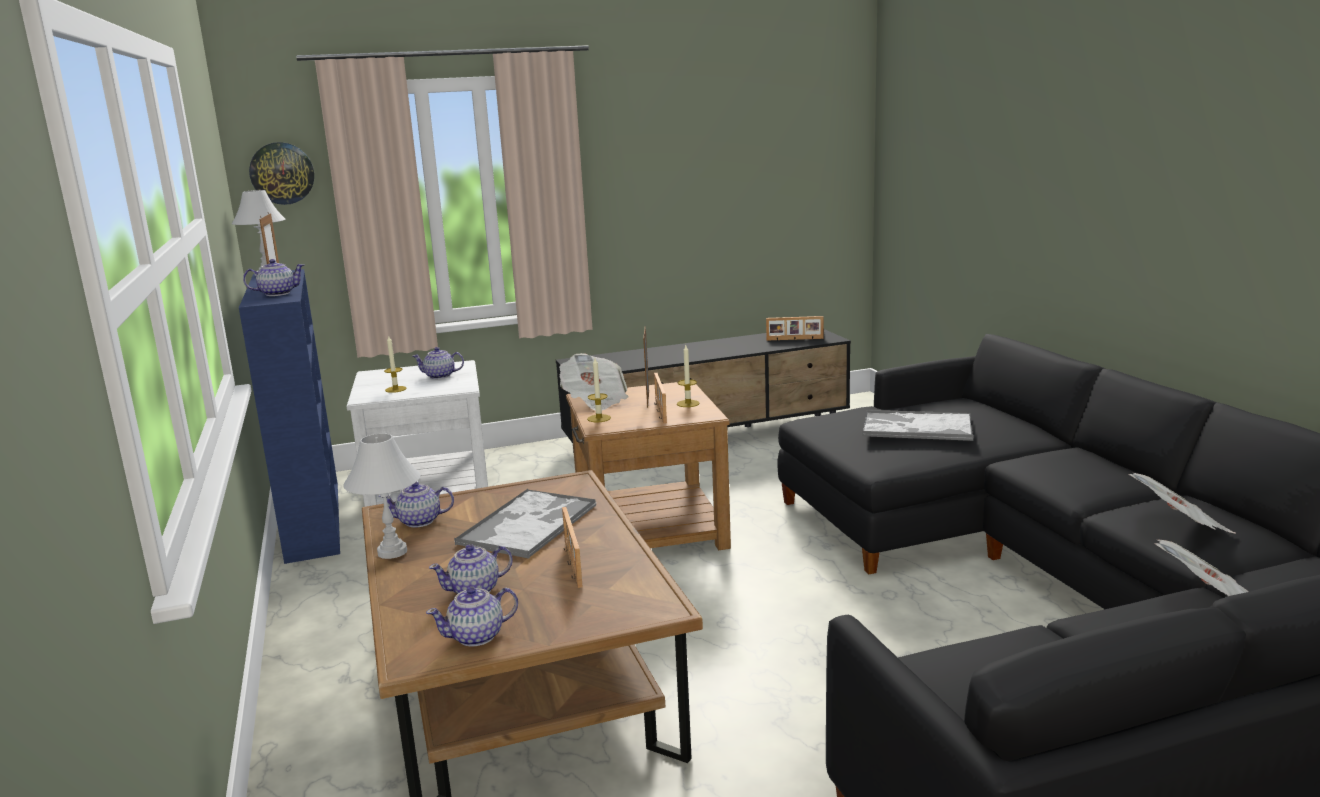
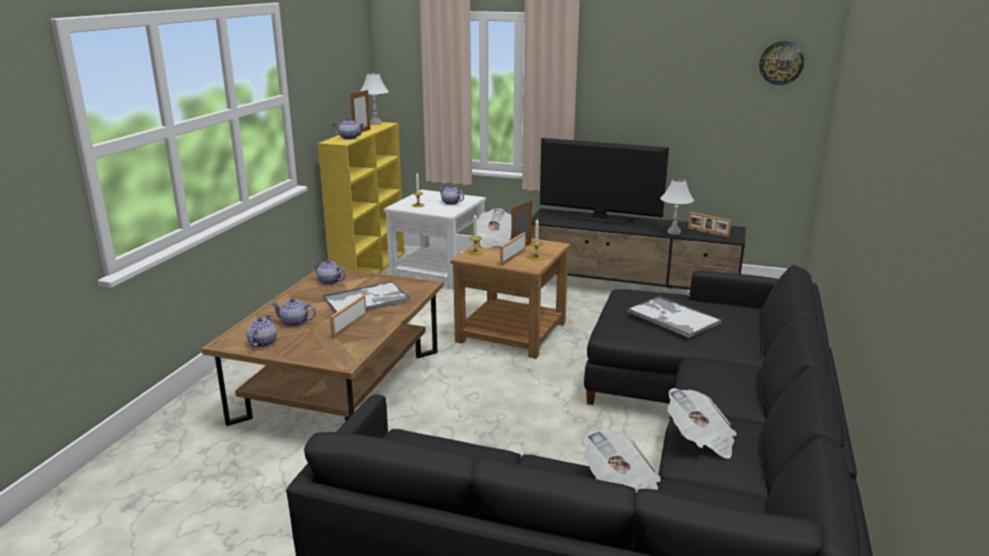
camera: 35 degrees right, 5 degrees up
(282, 173) = (401, 63): wall clock -> wall clock (781, 63)
(313, 519) = (370, 268): blue bookcase -> yellow bookcase
(392, 552) = (295, 292): white table lamp -> white table lamp (674, 232)
(477, 636) = (262, 343): teapot -> teapot turned 90 degrees clockwise
(651, 353) = (599, 218): none -> television

